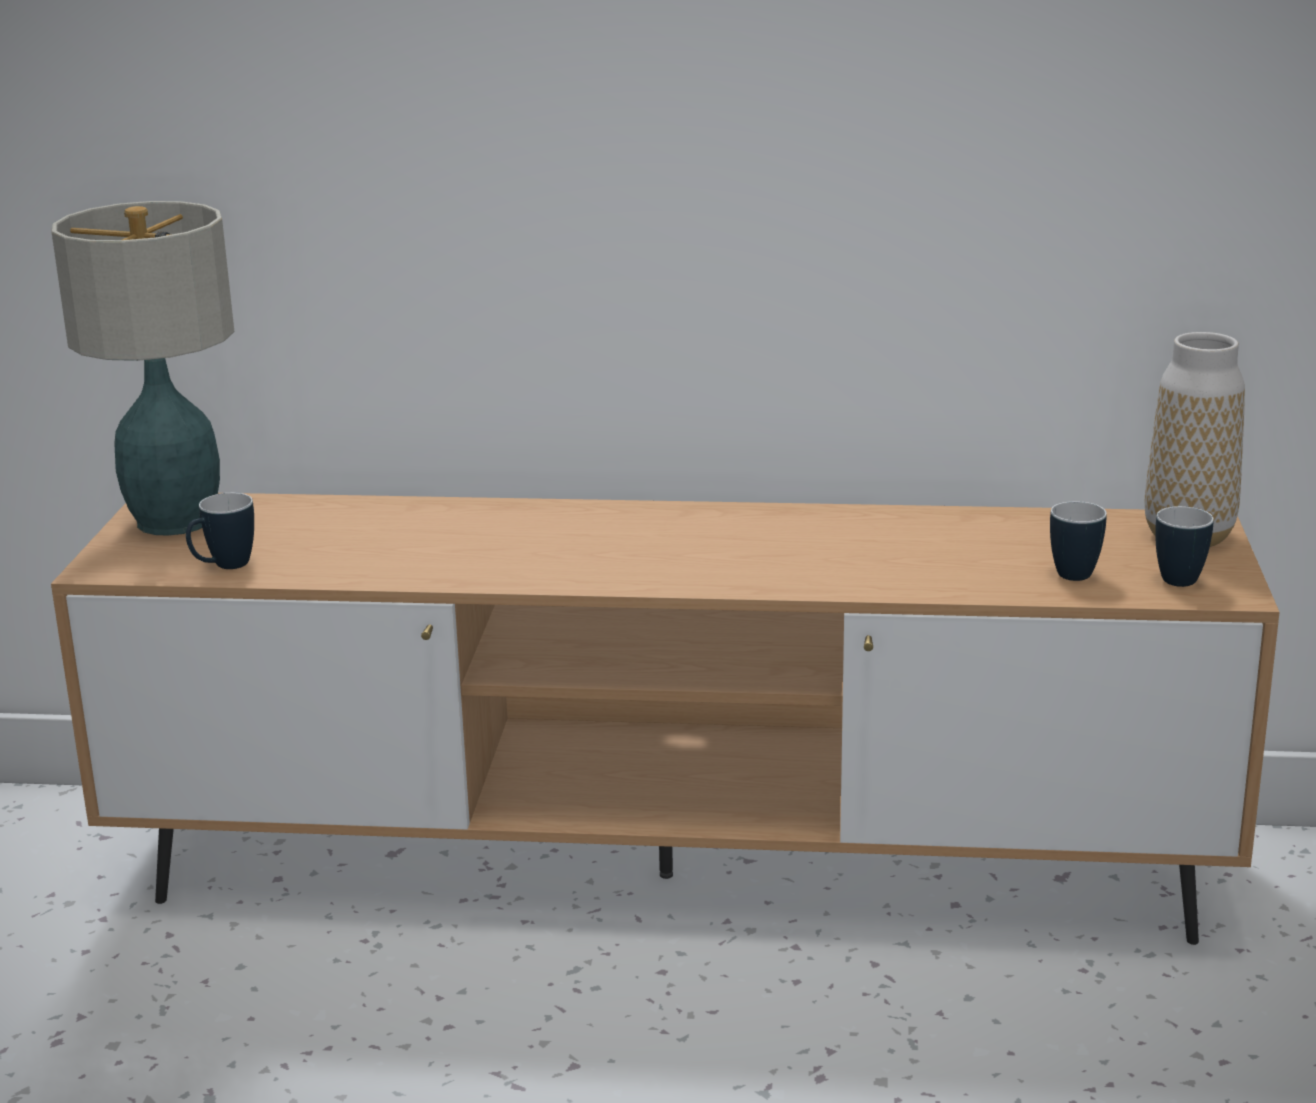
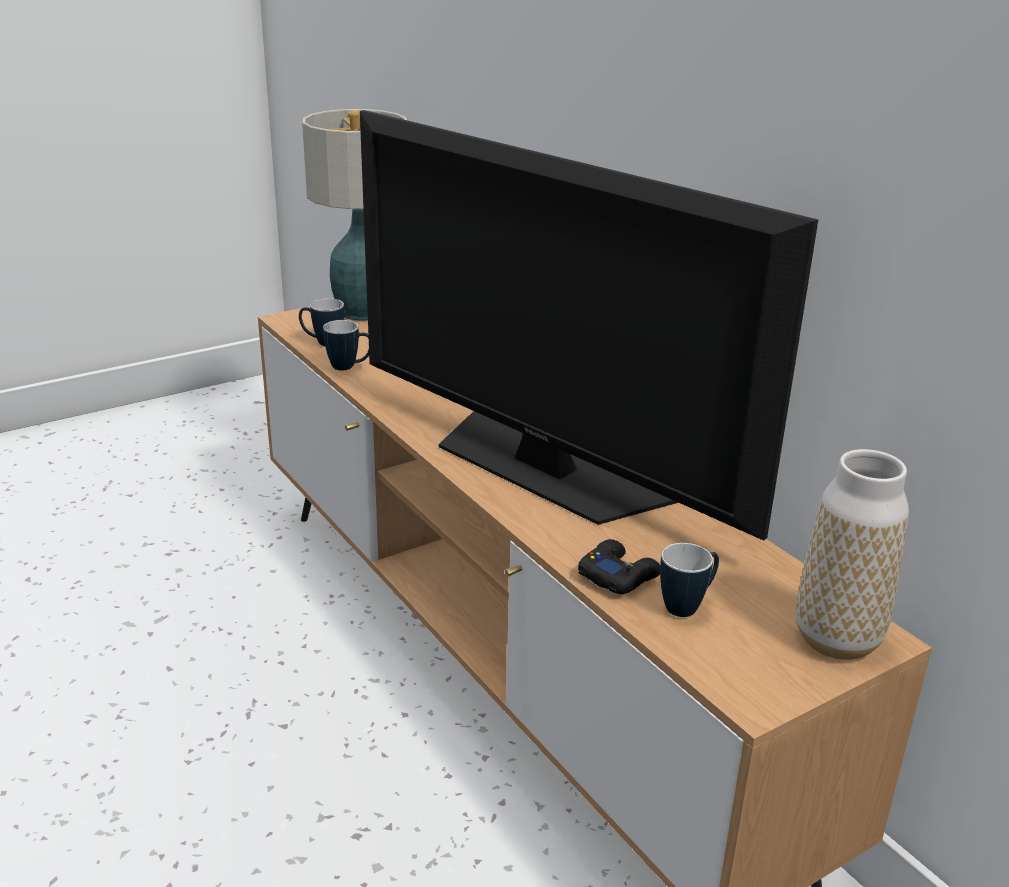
camera: 50 degrees right, 5 degrees up
(745, 548) = (545, 468): none -> television
(988, 581) = (618, 575): none -> black game controller
(1185, 577) = (751, 664): mug -> mug (349, 367)

